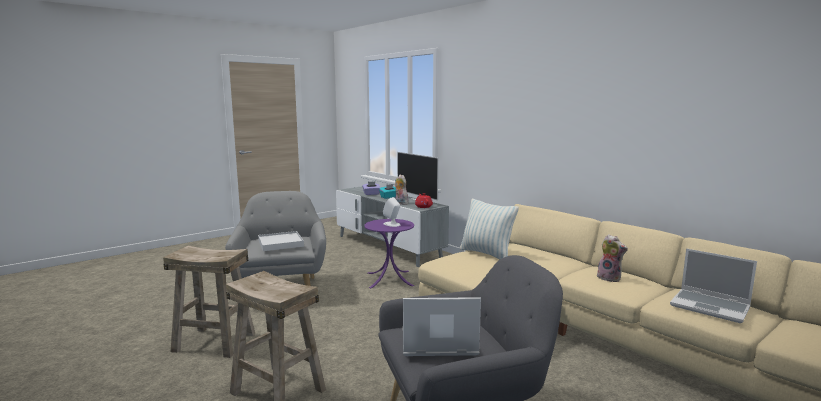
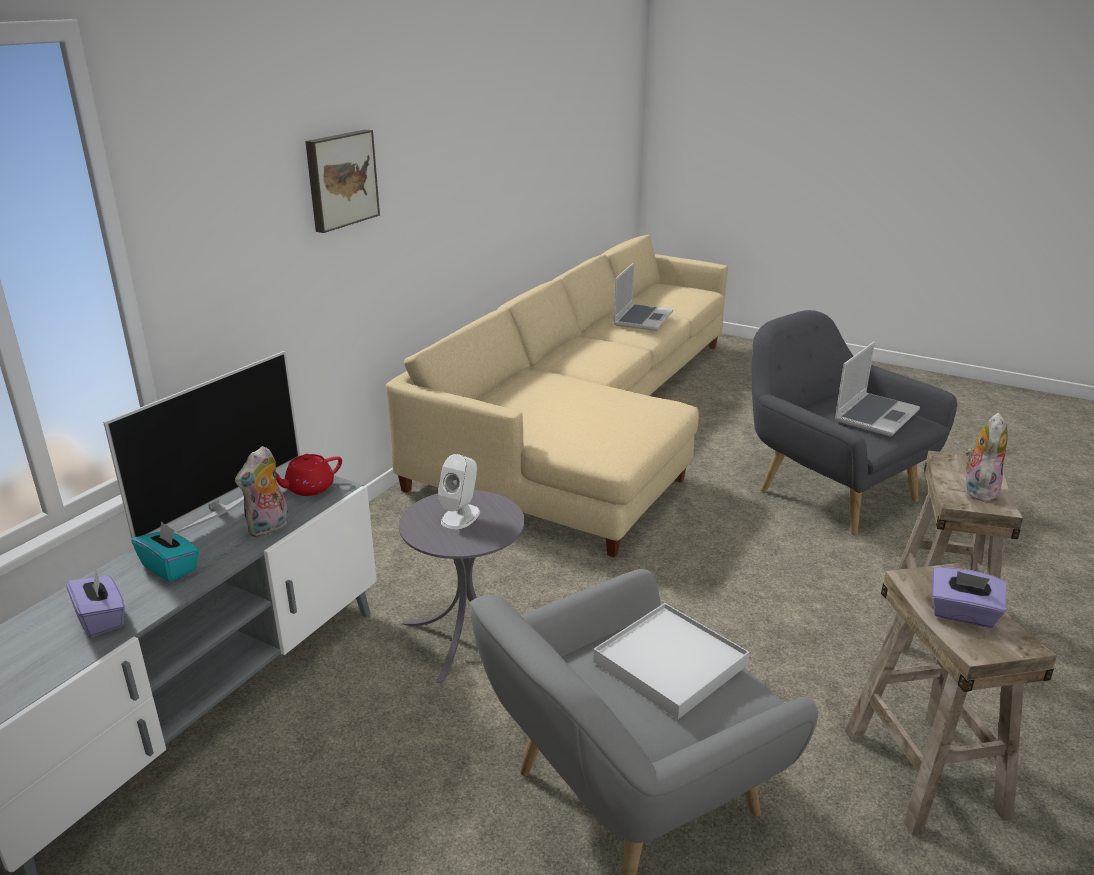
camera: 110 degrees left, 15 degrees up
(206, 253) = (962, 614): none -> purple tissue box
(389, 279) = (468, 636): purple side table -> grey side table
(437, 343) = (875, 415): laptop -> laptop turned 120 degrees counterclockwise
(486, 253) = (550, 423): pillow -> none
(517, 111) = (340, 179): none -> picture
(610, 278) = (592, 352): plush toy -> plush toy (978, 490)

